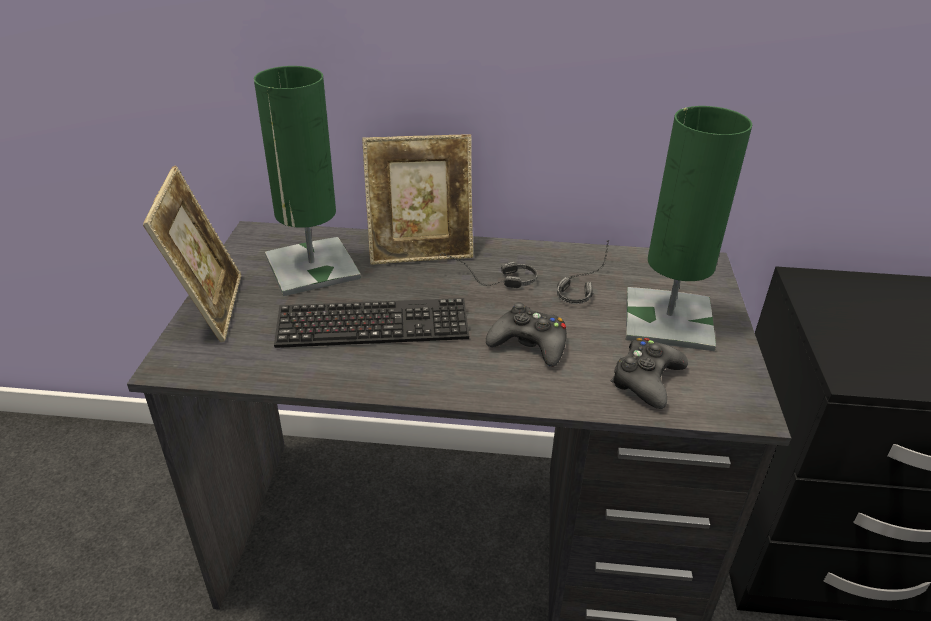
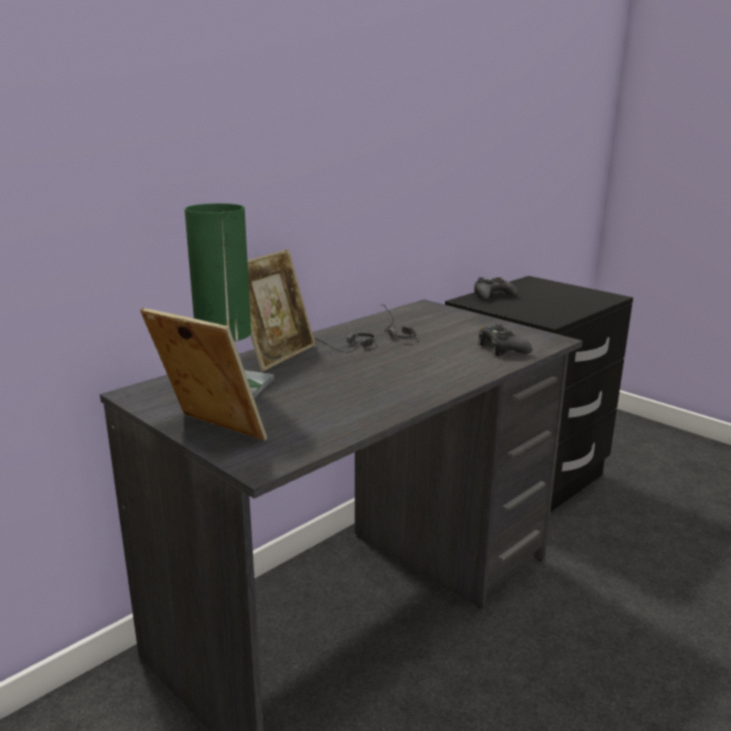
camera: 50 degrees left, 15 degrees down
(373, 326) = (337, 391): keyboard -> none
(529, 344) = (429, 361): black game controller -> black game controller (493, 295)
(668, 320) = (460, 328): green table lamp -> none

